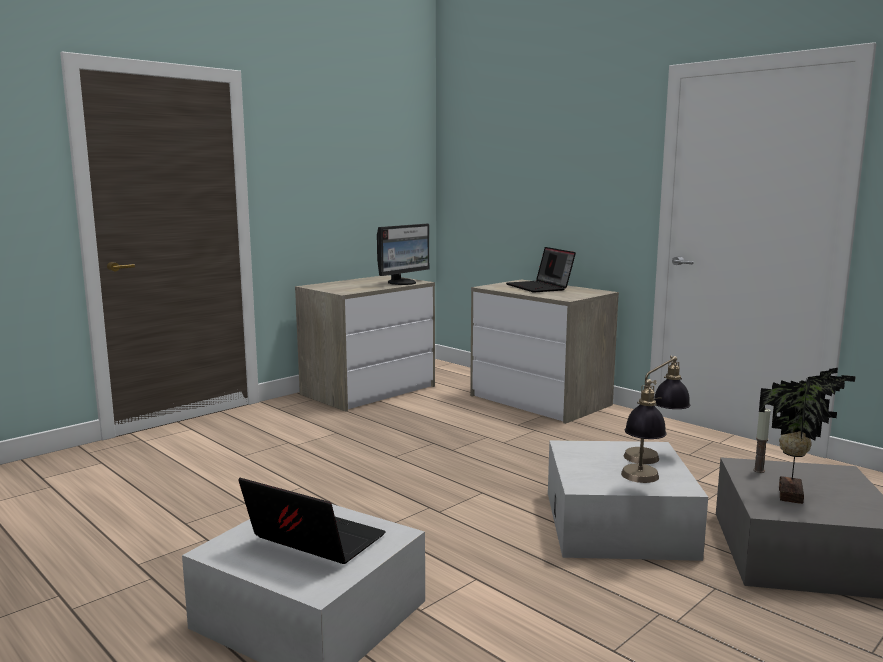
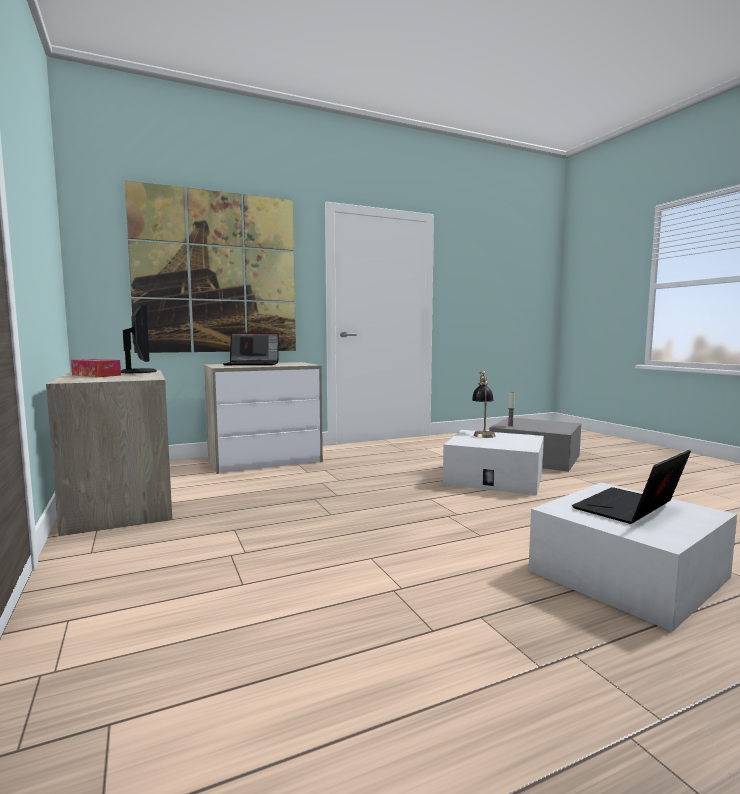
camera: 70 degrees left, 5 degrees down
(363, 282) = (96, 375): none -> tissue box
(541, 177) = (217, 273): none -> picture
(640, 481) = (522, 440): table lamp -> none
(793, 494) = (542, 427): potted plant -> none

